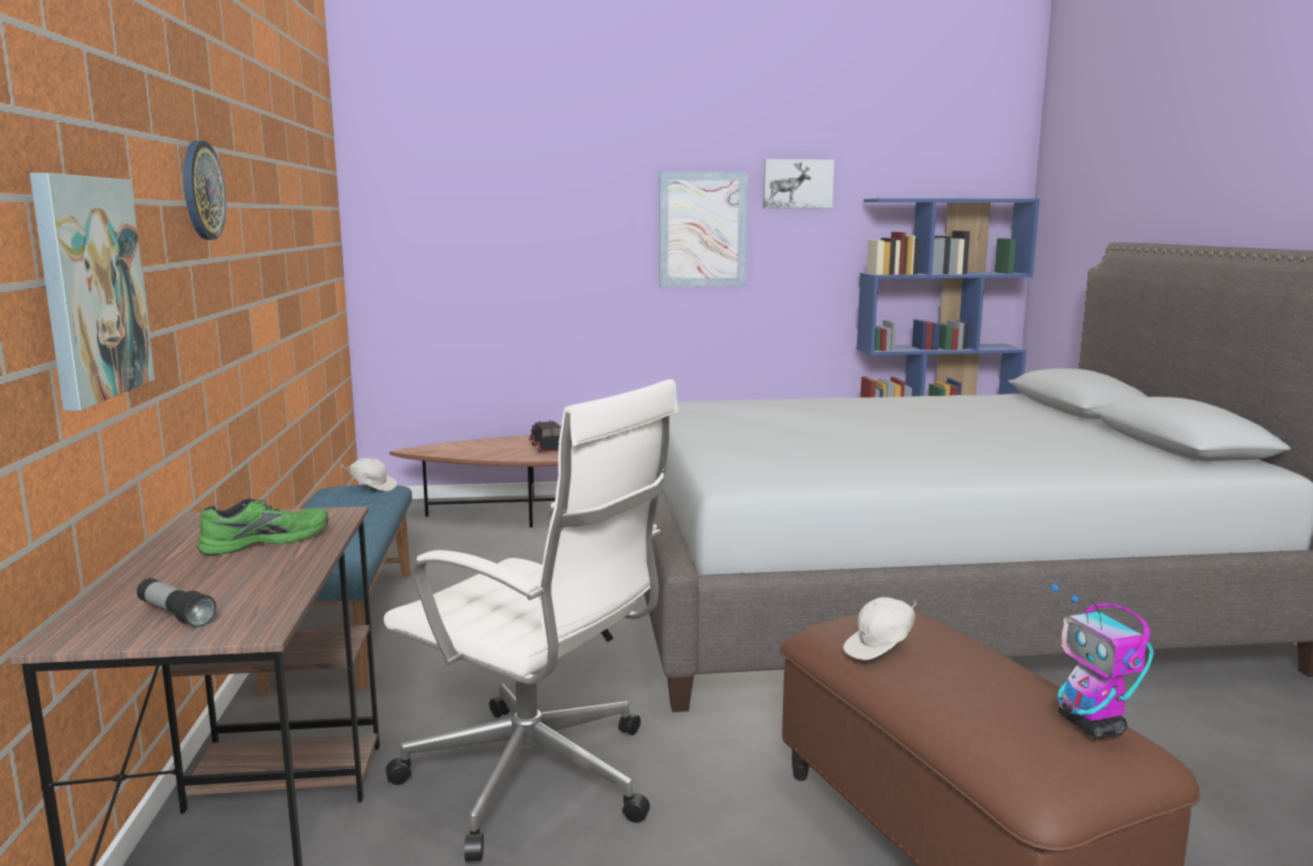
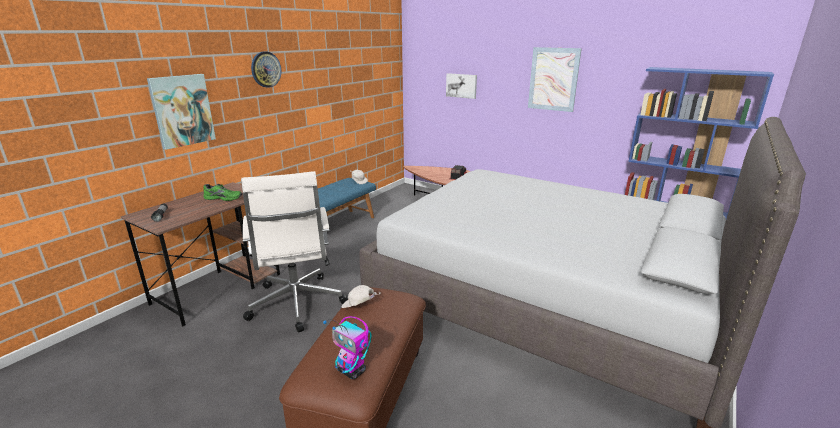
camera: 40 degrees right, 10 degrees up
(797, 184) = (611, 56): picture -> picture (461, 85)
(1092, 726) = (352, 371): toy robot -> toy robot turned 75 degrees counterclockwise

